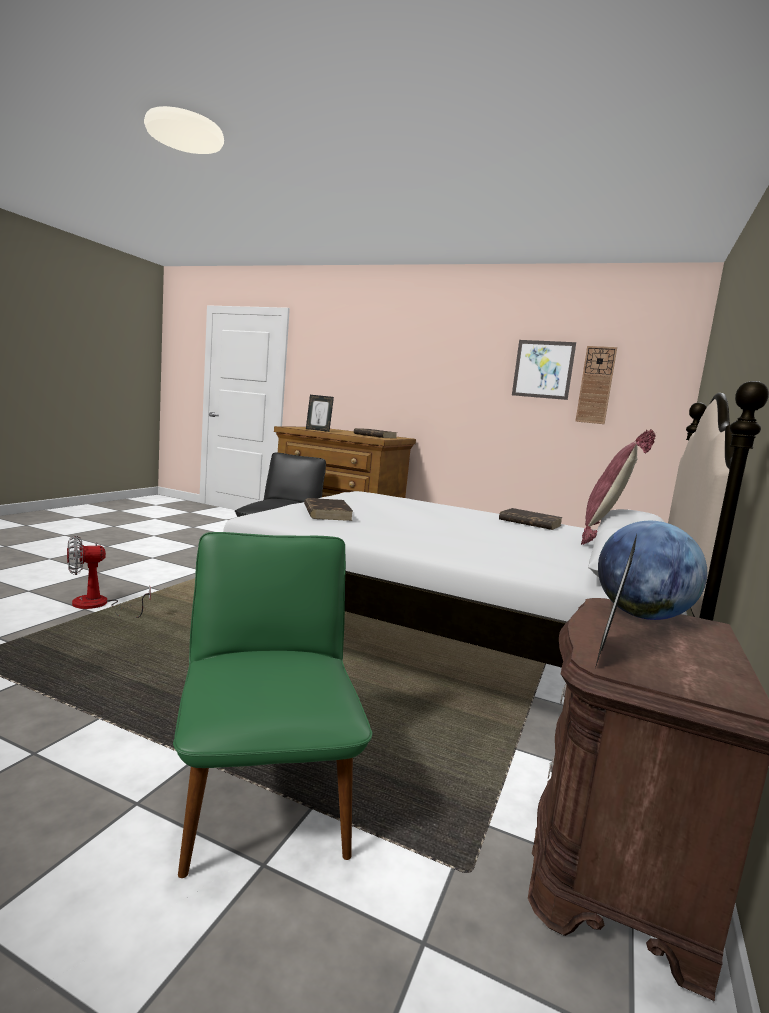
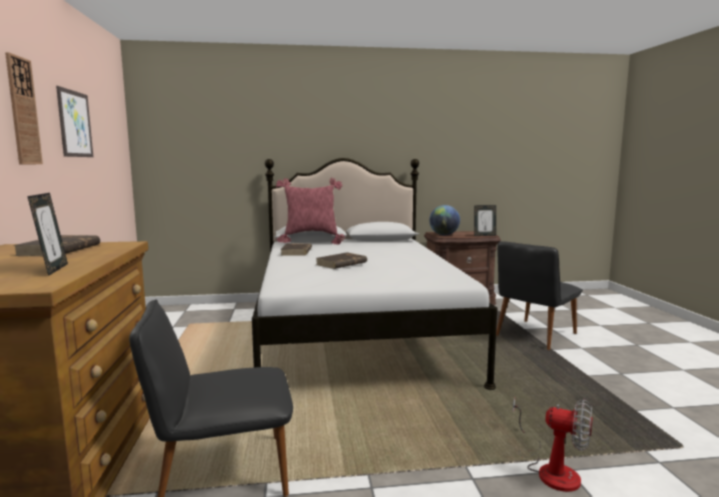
camera: 120 degrees left, 0 degrees up
(264, 798) = (536, 334): green chair -> black chair
(327, 513) = (409, 274): brown book -> brown book (341, 263)
(595, 385) = (100, 140): wall clock -> wall clock (23, 111)

